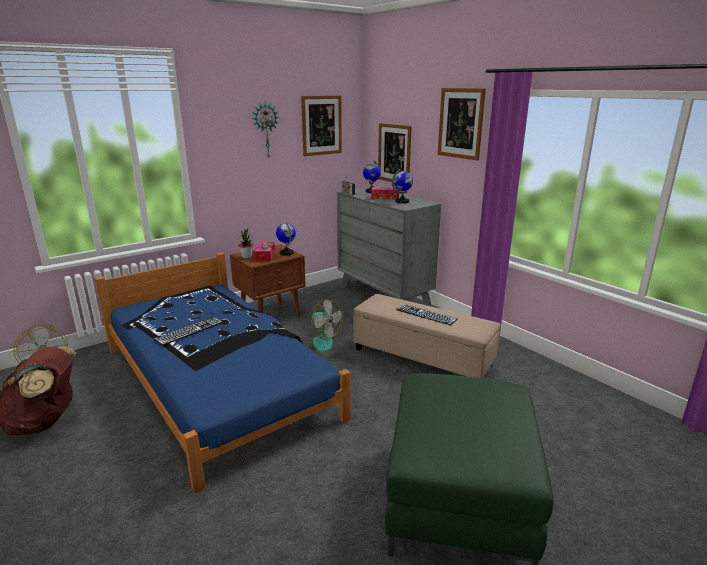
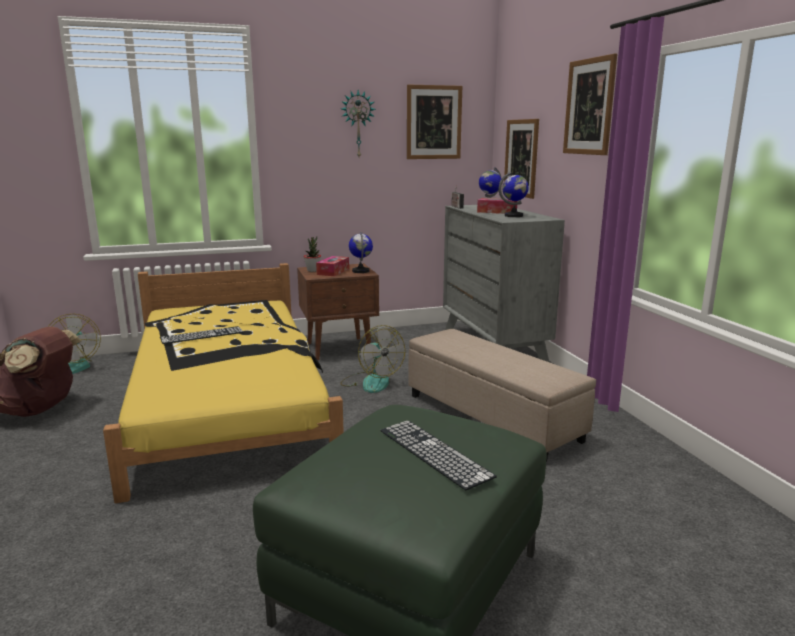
camera: 20 degrees right, 5 degrees down
(216, 381) = (227, 402): blue bed -> yellow bed
(426, 314) = (495, 356): keyboard -> keyboard (434, 453)

